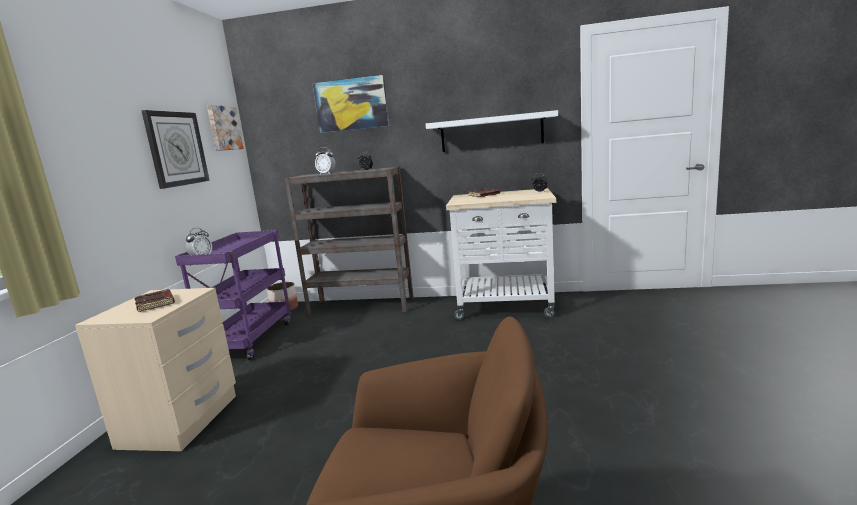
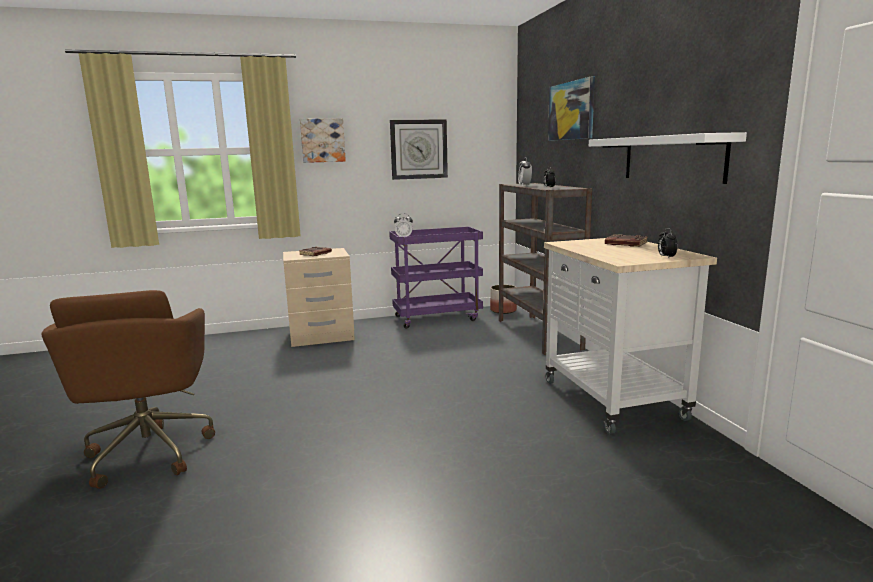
camera: 65 degrees right, 0 degrees up
(223, 128) = (485, 131): picture -> picture (322, 140)

